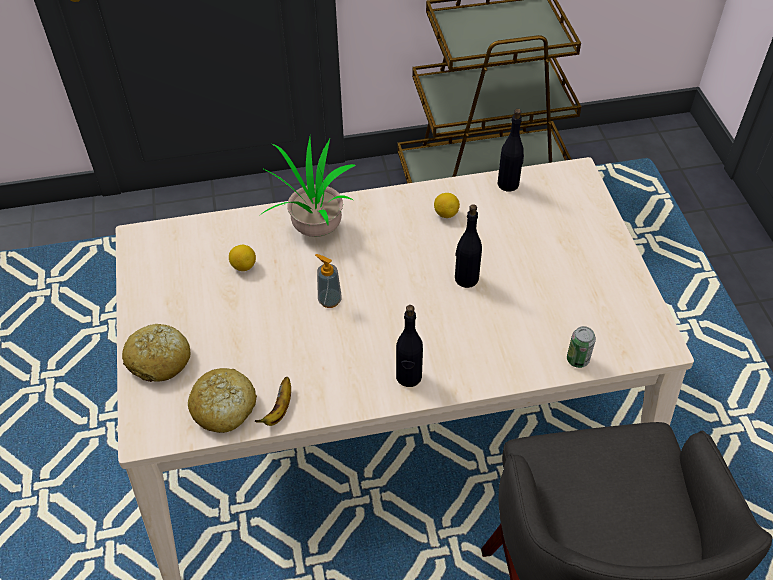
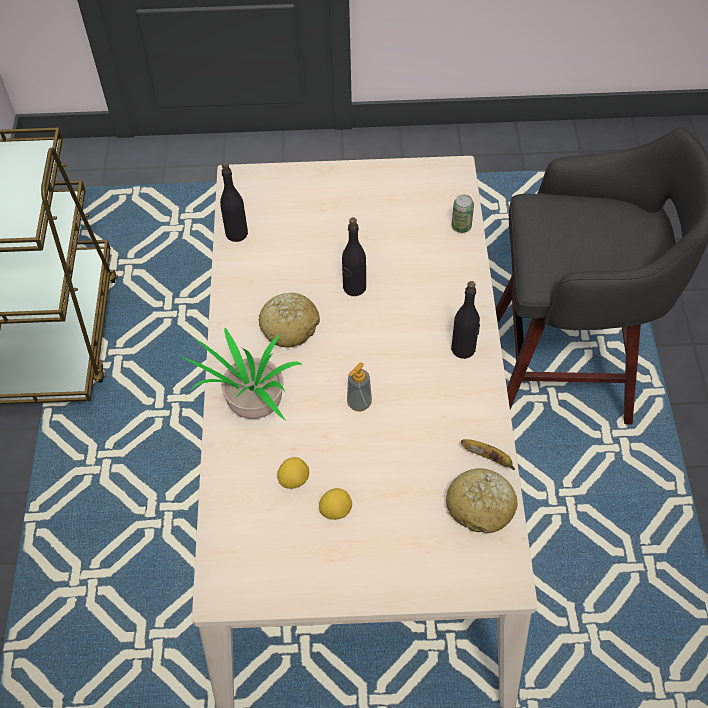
camera: 80 degrees left, 5 degrees up
(159, 360) = (412, 568): bread -> bread (290, 326)
(446, 214) = (264, 290): lemon -> lemon (335, 510)

